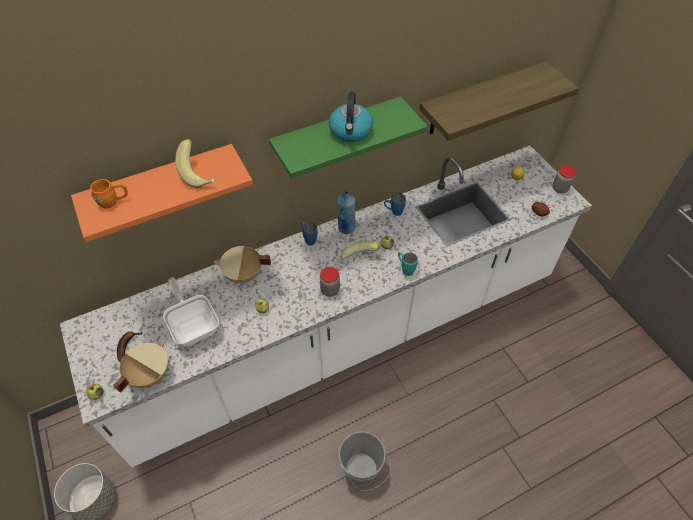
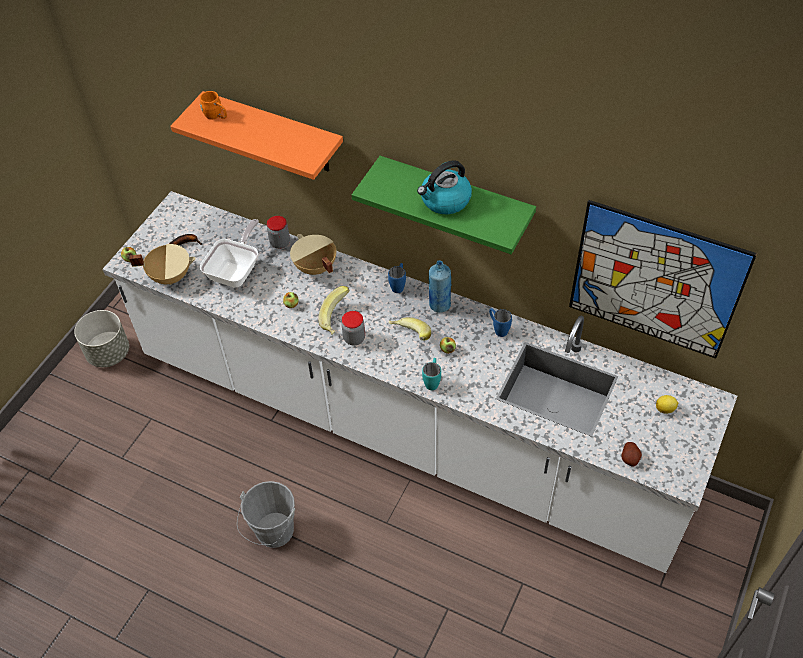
camera: 55 degrees right, 0 degrees up
(199, 174) = (288, 141): banana -> banana (337, 318)
(481, 99) = (655, 281): shelf -> picture
(560, 188) = (692, 460): jar -> jar (280, 243)

